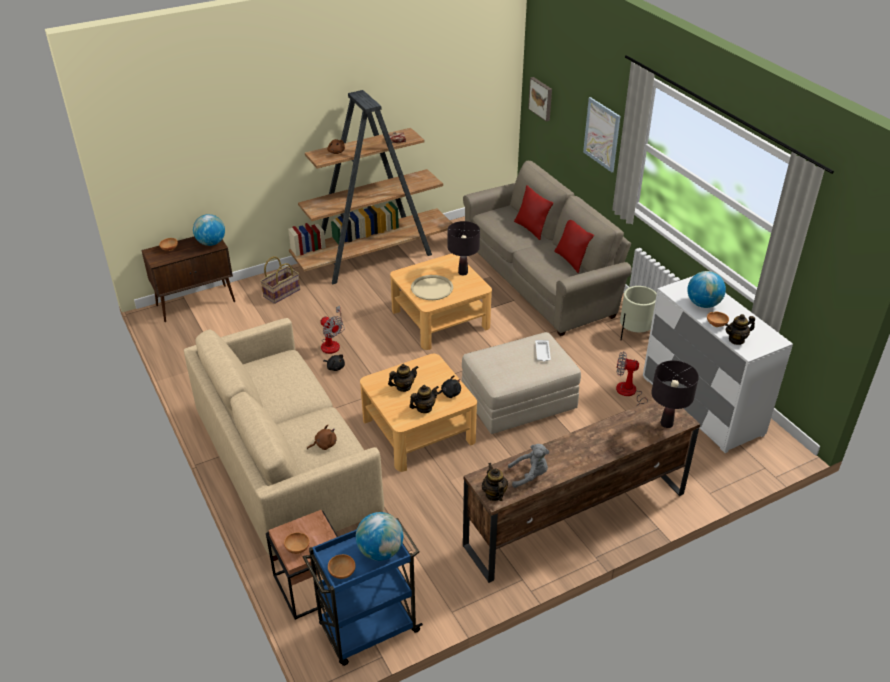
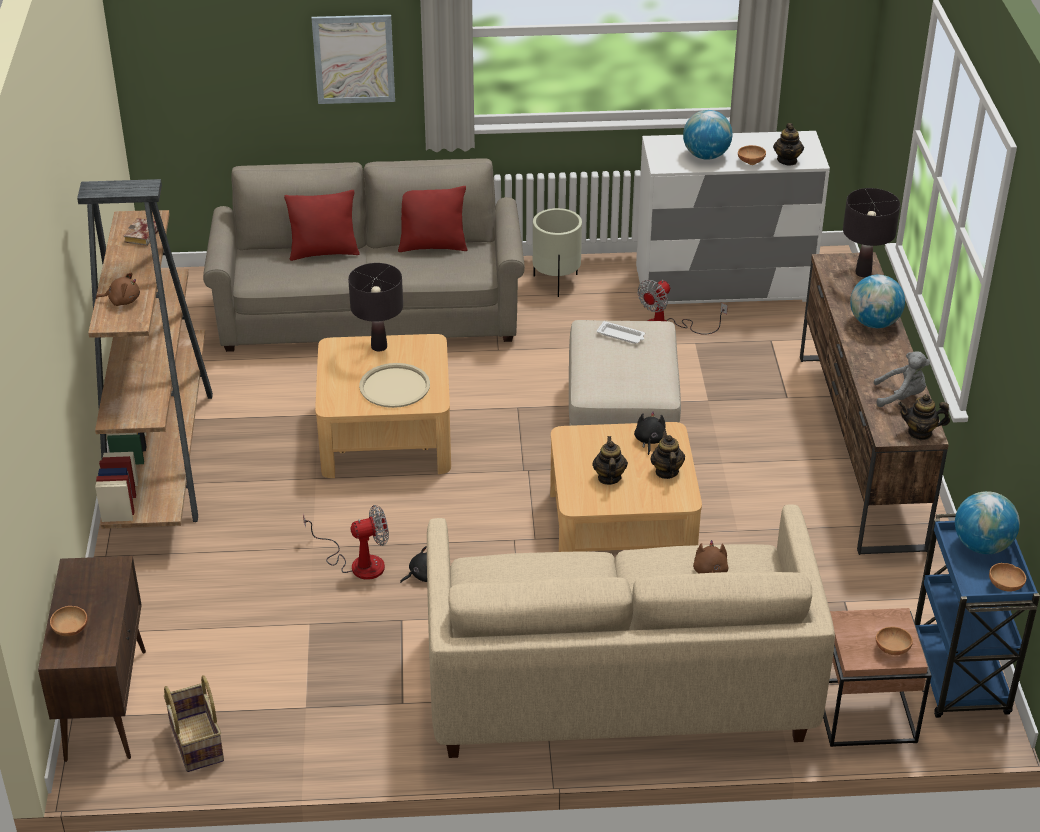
camera: 65 degrees left, 0 degrees up
(211, 243) = (99, 573): globe -> globe (874, 323)
(281, 293) = (168, 587): basket -> basket (195, 742)
(530, 475) = (901, 396): grey plush toy -> grey plush toy turned 75 degrees clockwise
(541, 98) = (180, 71): picture -> none

